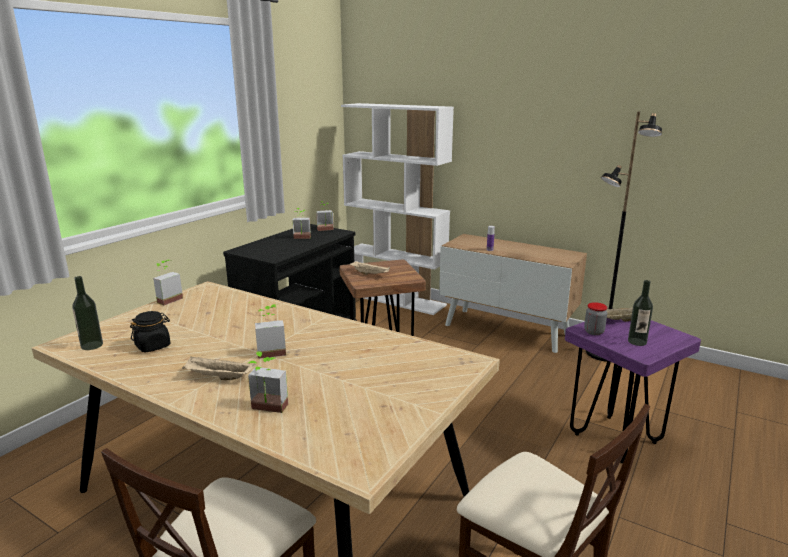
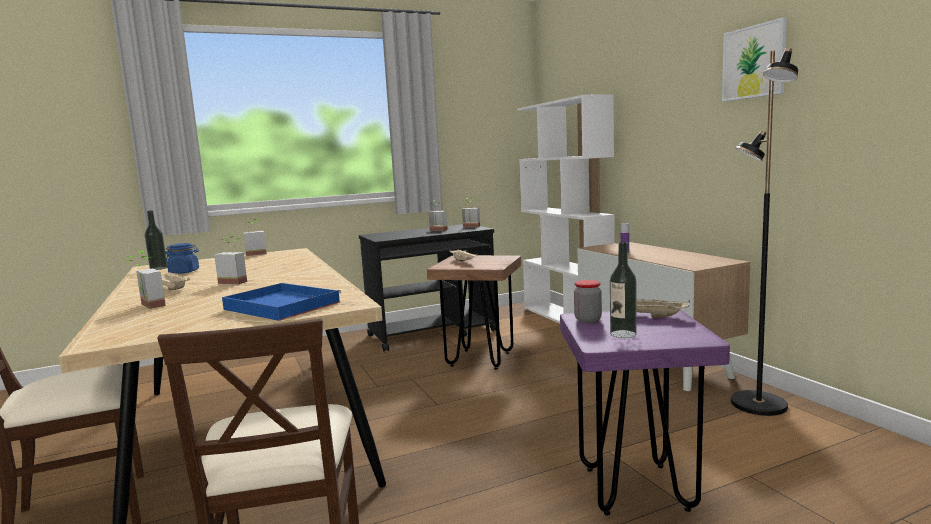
camera: 35 degrees right, 10 degrees down
(153, 346) = (184, 272): black jar -> blue jar
(413, 377) = (280, 305): none -> blue tray
(598, 106) = (753, 62): none -> picture

